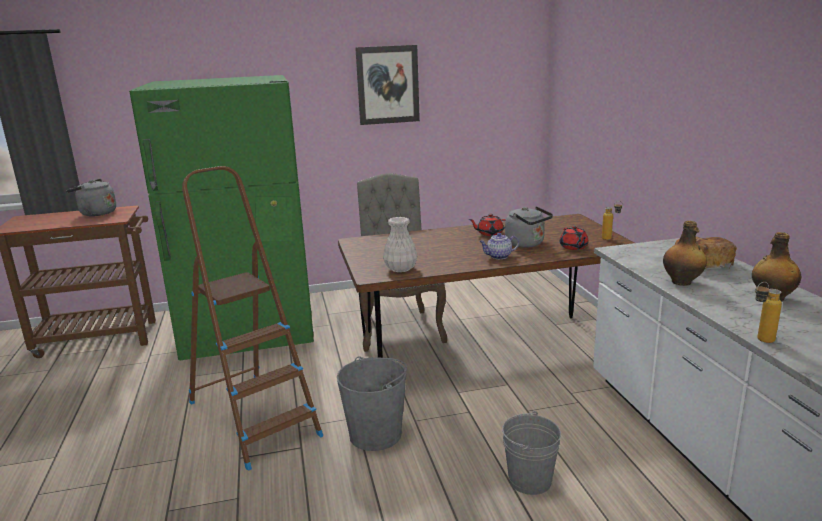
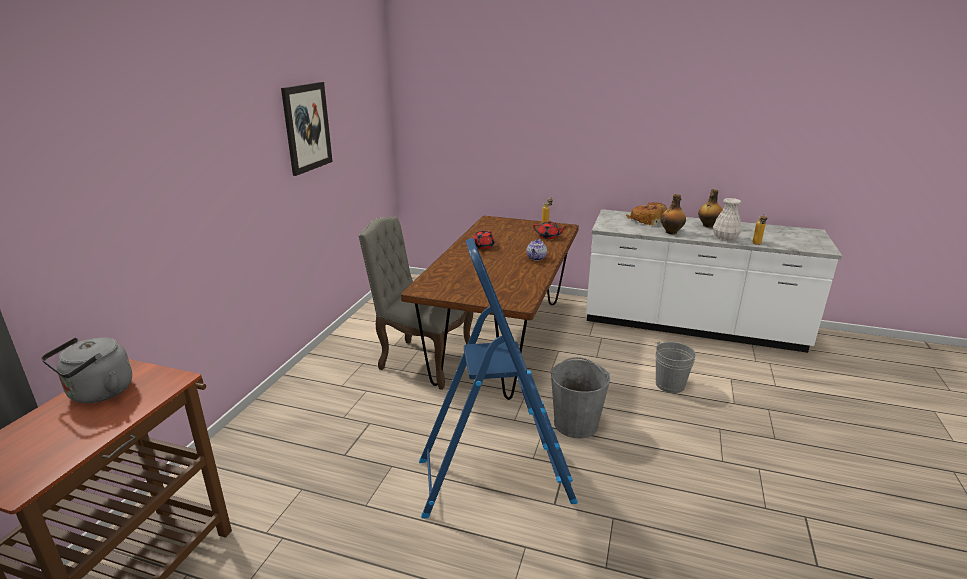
camera: 60 degrees left, 5 degrees up
(249, 326) = (297, 439): green fridge -> none
(253, 418) = (496, 481): brown step ladder -> blue step ladder
(401, 269) = (518, 291): white vase -> white vase (724, 238)
(527, 244) = (523, 244): grey kettle -> none

